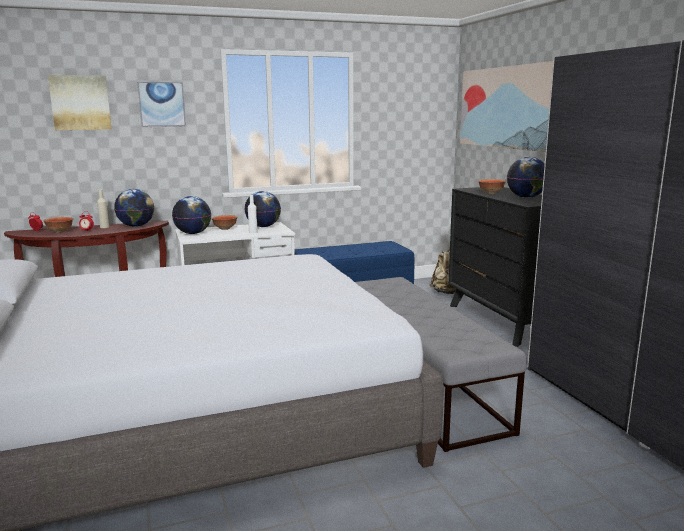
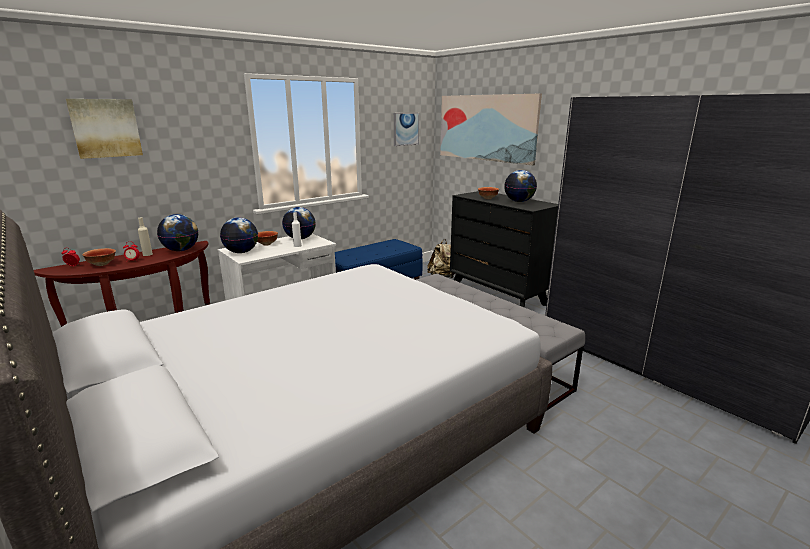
camera: 20 degrees left, 5 degrees up
(162, 104) = (191, 128): picture -> picture (405, 129)

